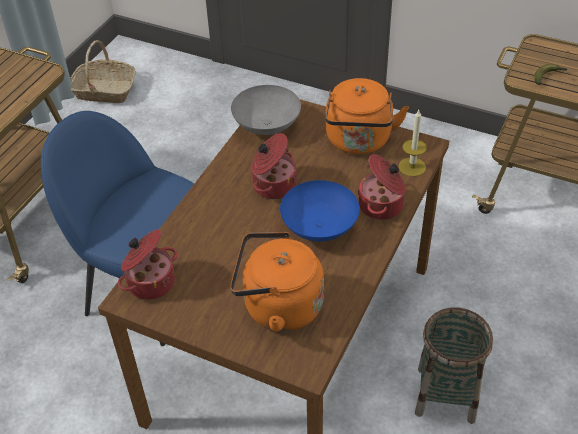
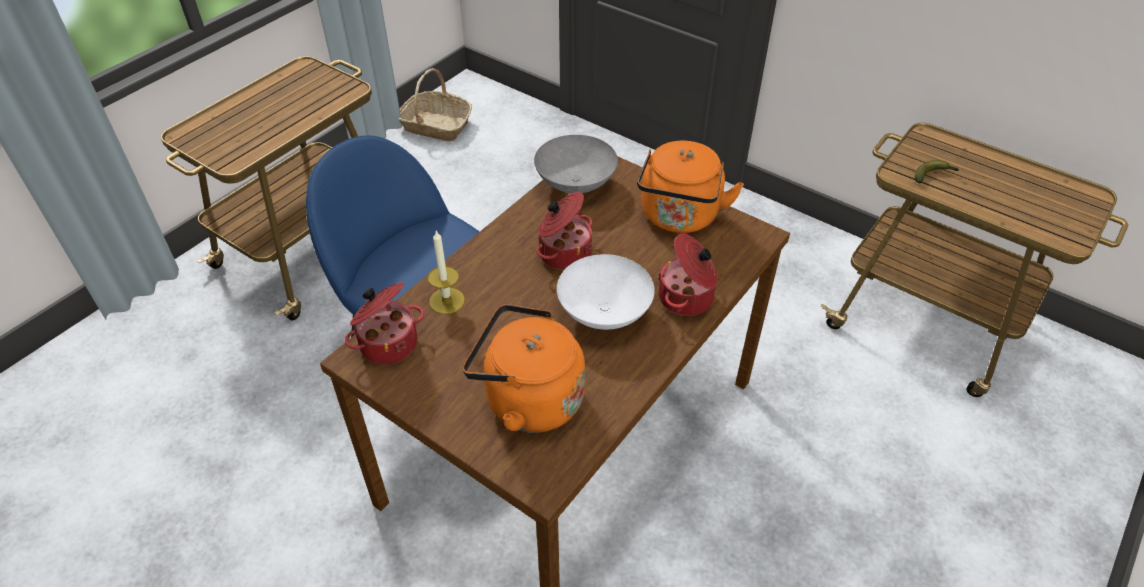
camera: 10 degrees right, 0 degrees up
(319, 229) = (603, 314): blue bowl -> white bowl
(412, 167) = (736, 257): candle -> candle (447, 301)
(445, 394) = (737, 538): basket -> none

